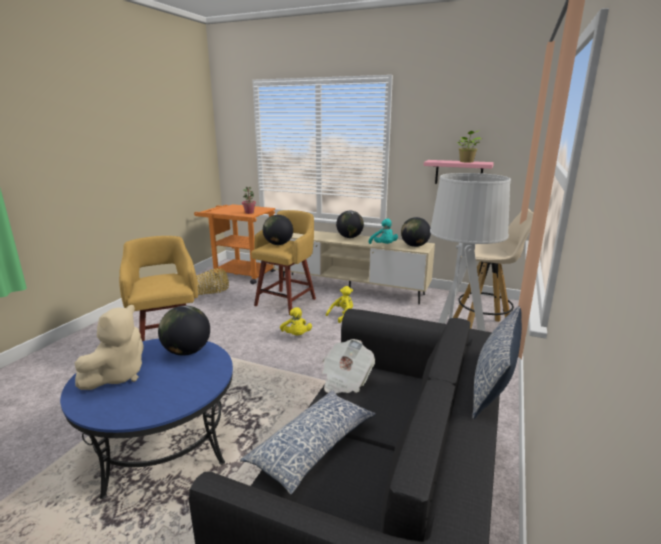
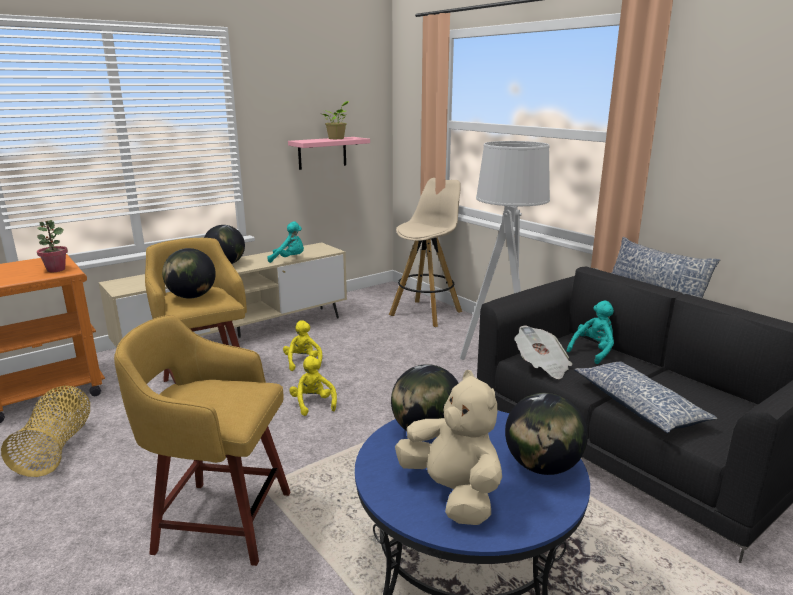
camera: 60 degrees left, 0 degrees up
(296, 335) = (313, 404): yellow plush toy -> yellow plush toy turned 120 degrees counterclockwise
(407, 401) = (593, 351): none -> turquoise plush toy
(414, 246) = (315, 250): globe -> globe (542, 466)

